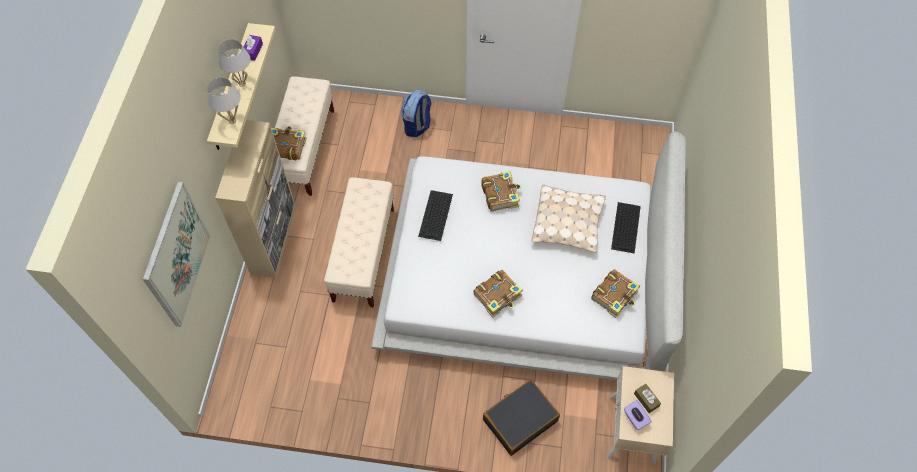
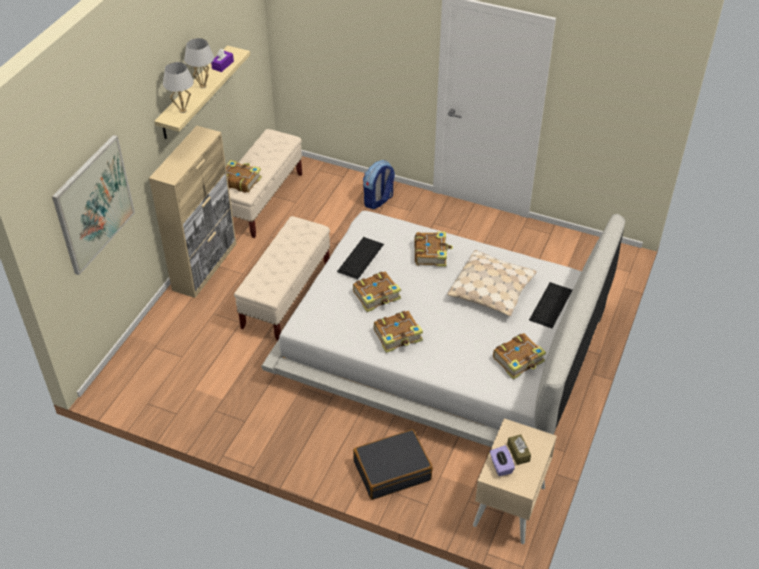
camera: 15 degrees right, 15 degrees down
(464, 255) = (377, 296): none -> book

